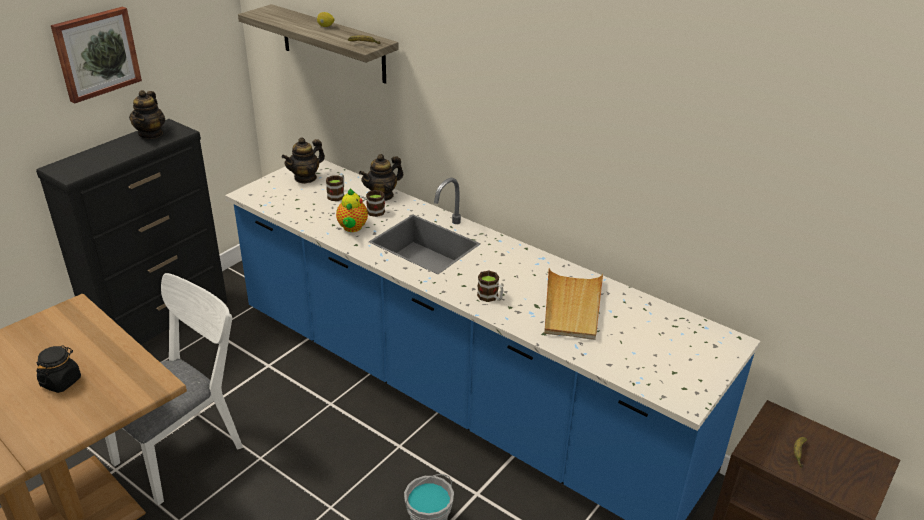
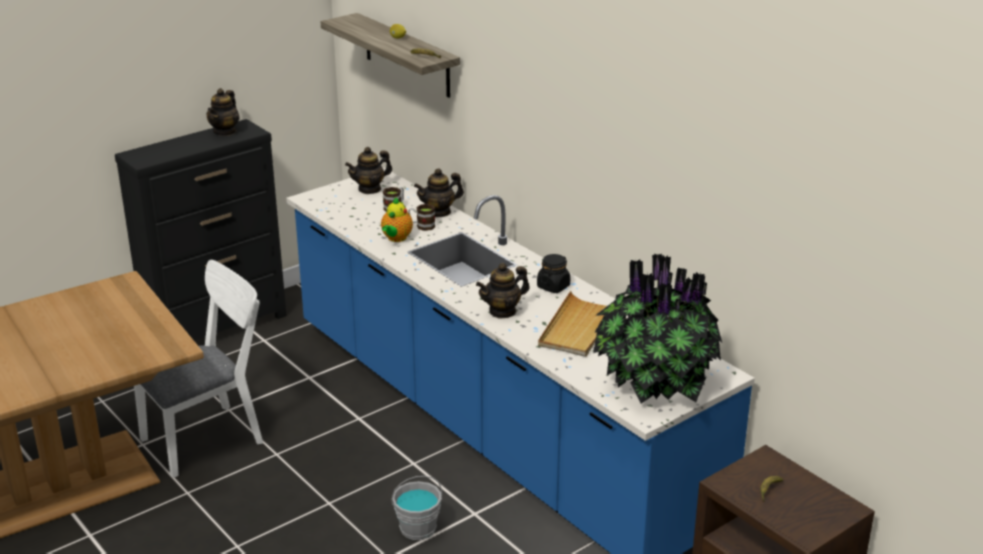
camera: 15 degrees right, 5 degrees down
(61, 381) = (100, 336): black jar -> black jar (553, 286)
(96, 53) = (182, 51): picture -> none
(490, 297) = (503, 311): mug -> teapot
(674, 363) = (653, 384): none -> potted plant

